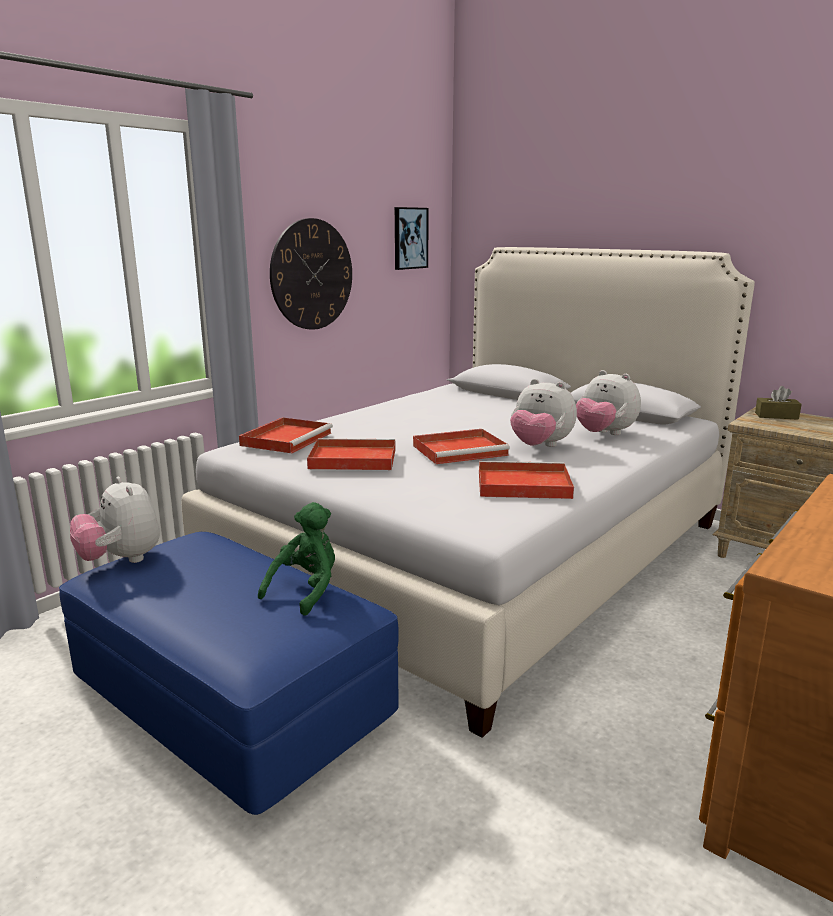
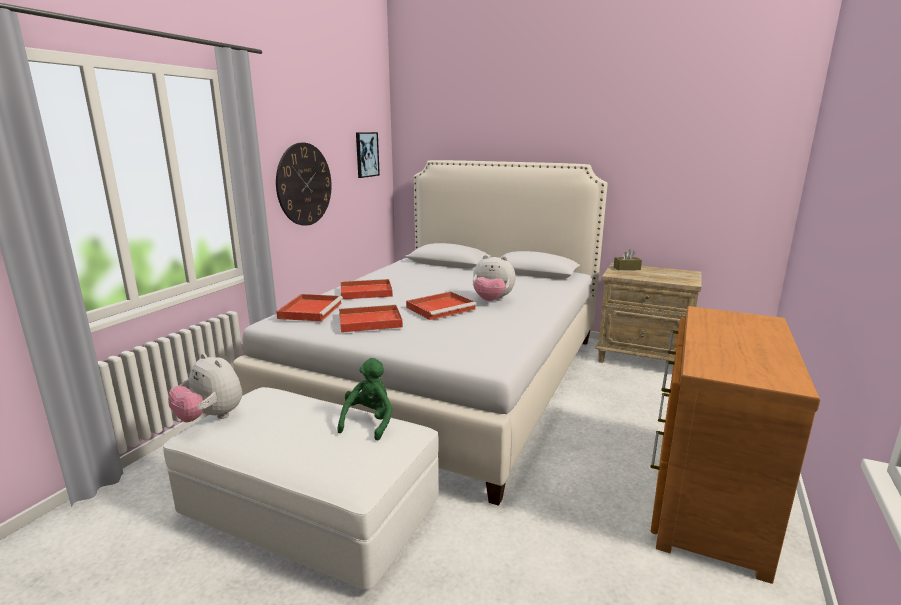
camera: 15 degrees left, 0 degrees up
(231, 700) = (310, 511): blue ottoman -> white ottoman
(521, 485) = (495, 329): red tray -> red tray (365, 292)
(604, 434) = (528, 288): plush toy -> none

